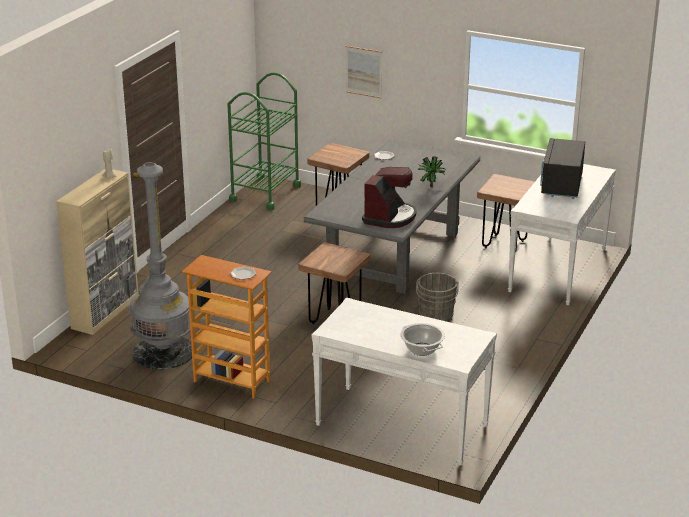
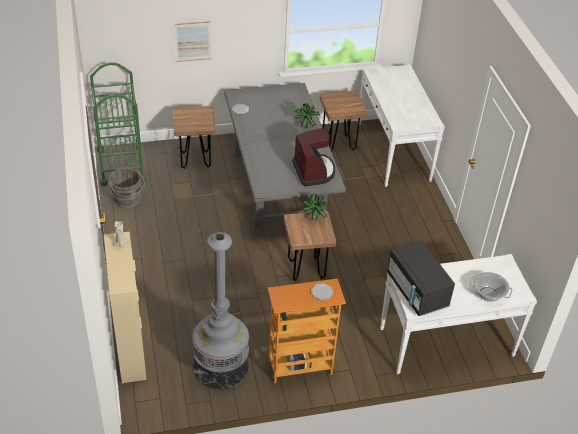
camera: 40 degrees left, 15 degrees up
(349, 253) = (314, 217): none -> potted plant
(436, 315) = (364, 230): grey bucket -> grey bucket (127, 200)
(561, 185) = (396, 93): black microwave -> black microwave (417, 291)

